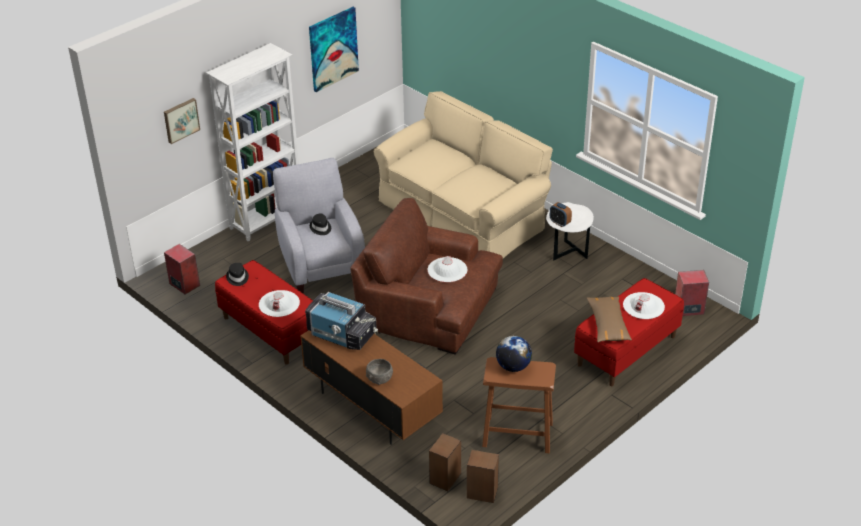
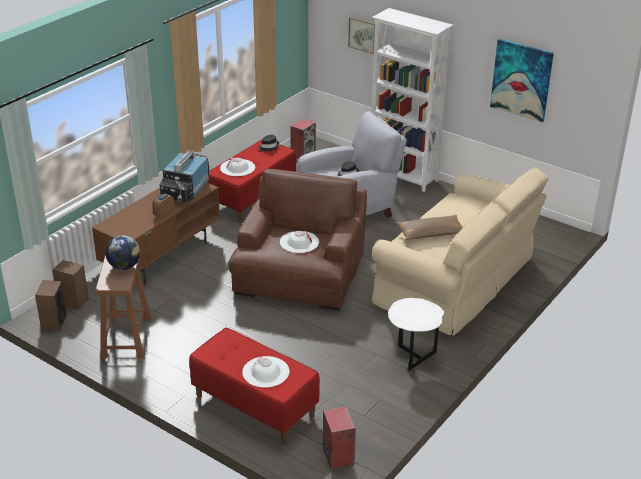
camera: 80 degrees right, 5 degrees down
(379, 379) = (128, 213): grey bowl -> none
(559, 223) = (401, 307): alarm clock -> alarm clock (164, 214)
(608, 324) = (231, 347): brown pillow -> brown pillow (430, 233)

